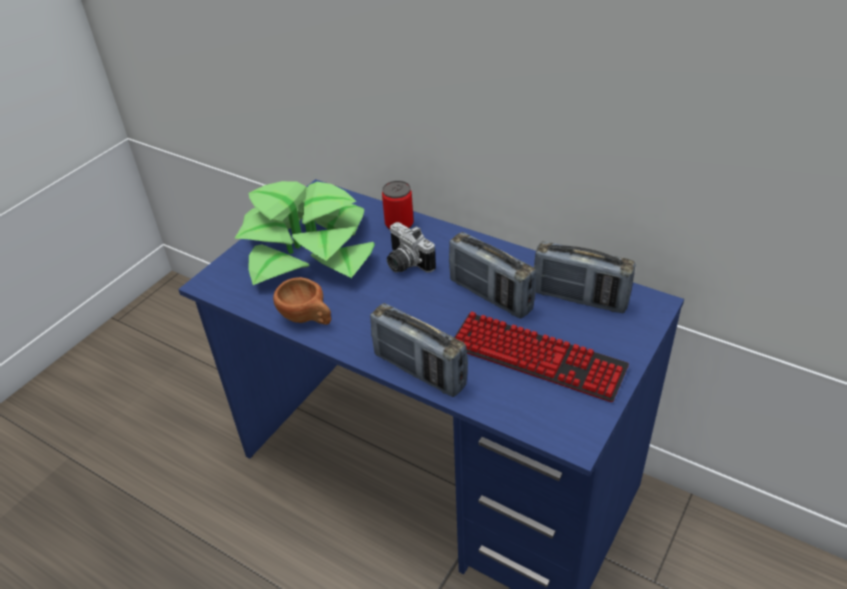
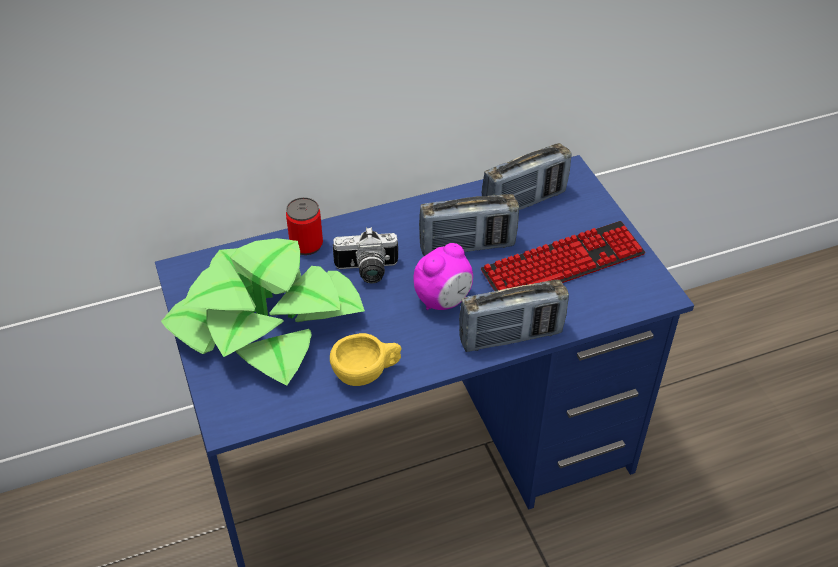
camera: 55 degrees left, 5 degrees up
(307, 318) = (367, 373): brown cup -> yellow cup
(418, 315) = (443, 300): none -> alarm clock

